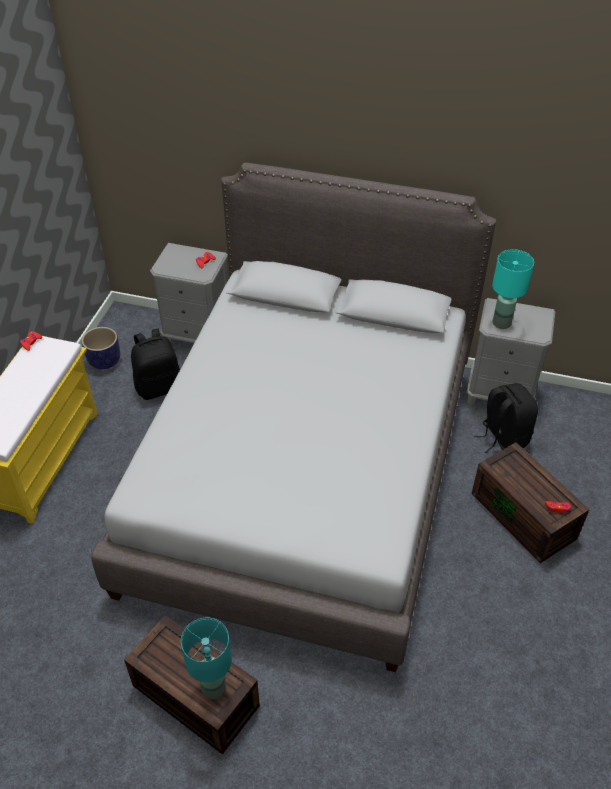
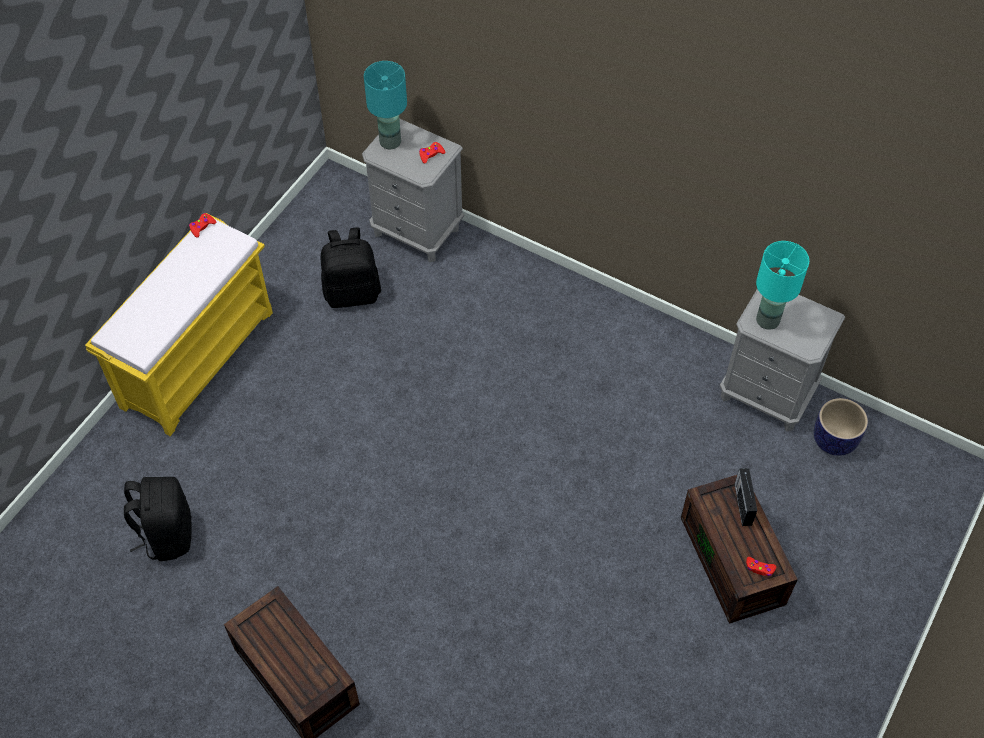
camera: 15 degrees right, 10 degrees up
(105, 361) = (297, 242): planter -> planter (834, 440)
(213, 687) = (307, 677): turquoise table lamp -> turquoise table lamp (390, 141)
(306, 472) = (492, 445): grey bed -> none
(502, 438) = (747, 454): black backpack -> black backpack (167, 534)
(524, 464) = (743, 503): none -> radio

